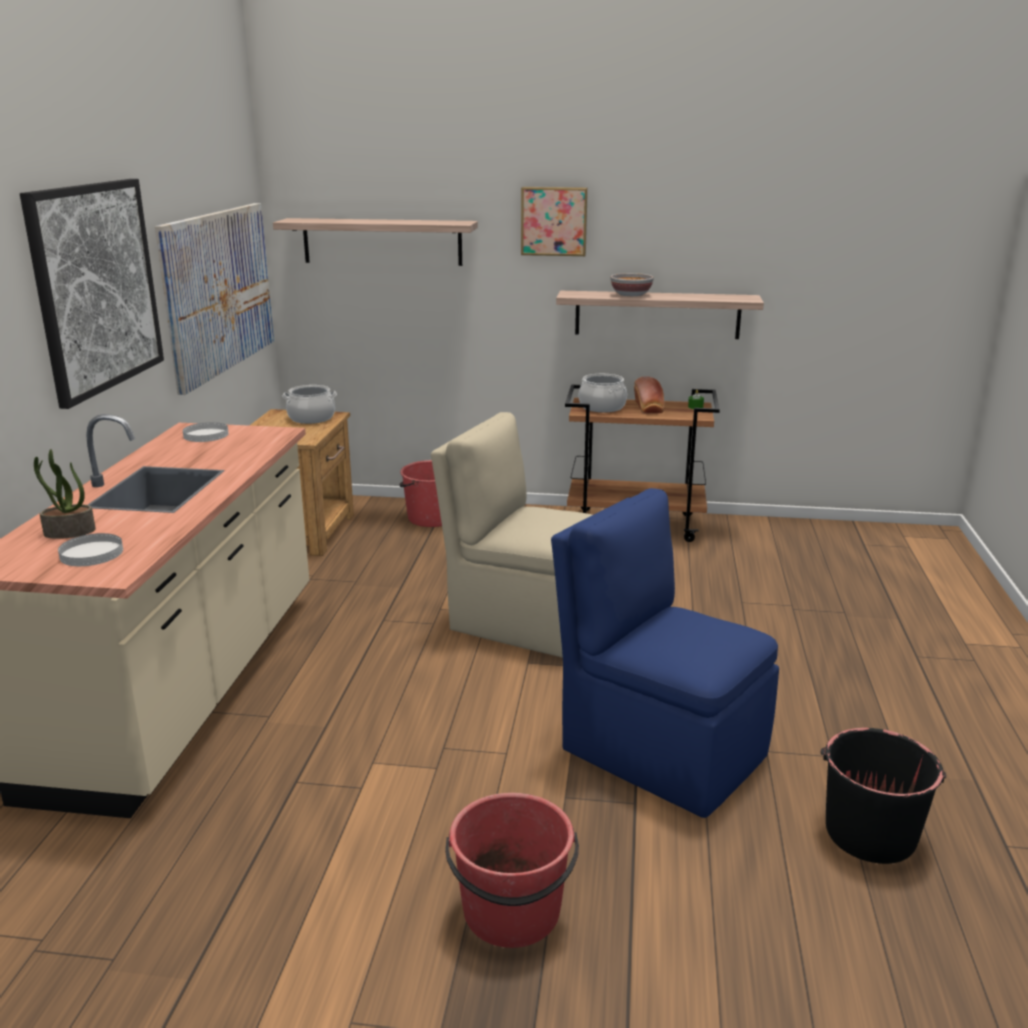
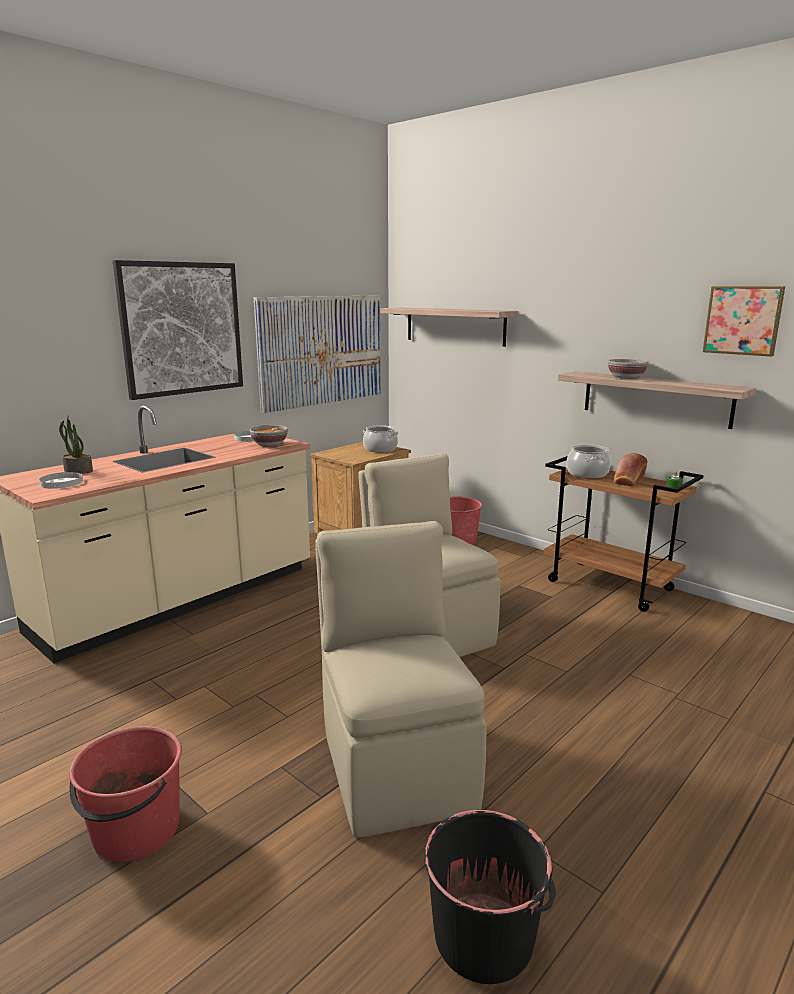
camera: 35 degrees right, 5 degrees down
(254, 439) = (269, 444): none -> bowl
(554, 221) = (574, 311): picture -> picture (743, 320)
(659, 750) = (396, 765): blue chair -> beige chair

